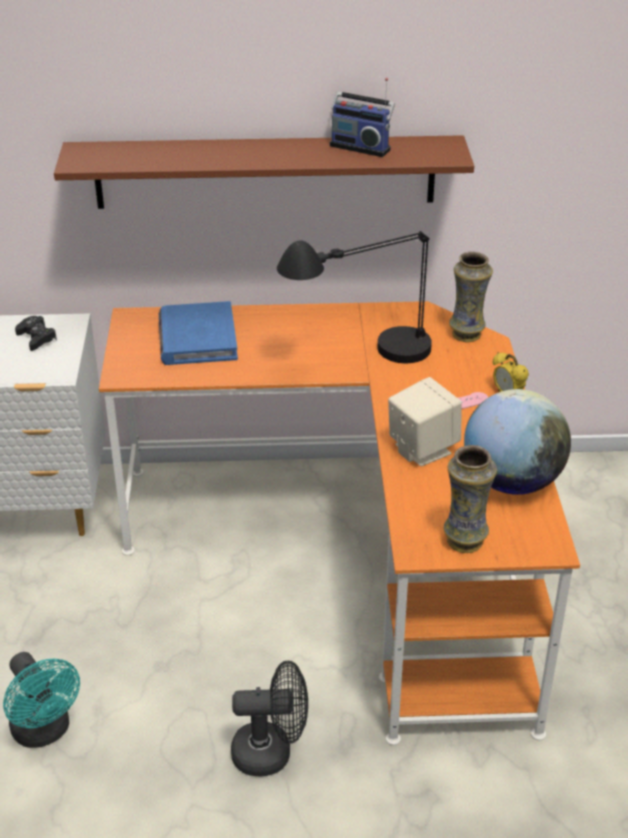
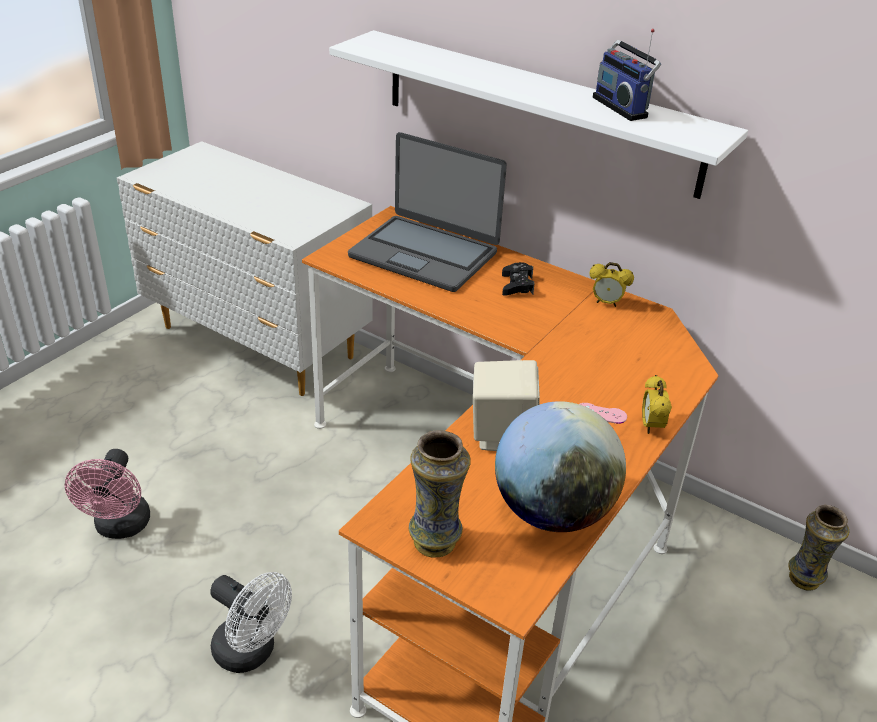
camera: 35 degrees right, 0 degrees up
(36, 338) = (310, 205): black game controller -> black game controller (517, 285)
(45, 732) = (120, 527): turquoise fan -> pink fan
(197, 338) = (424, 254): blue book -> laptop
(265, 172) = (538, 112): brown shelf -> white shelf
(271, 752) = (251, 653): black fan -> white fan
(361, 360) = (542, 331): black table lamp -> none
(380, 317) = (606, 303): none -> alarm clock
(467, 335) = (675, 354): vase -> vase (805, 579)

